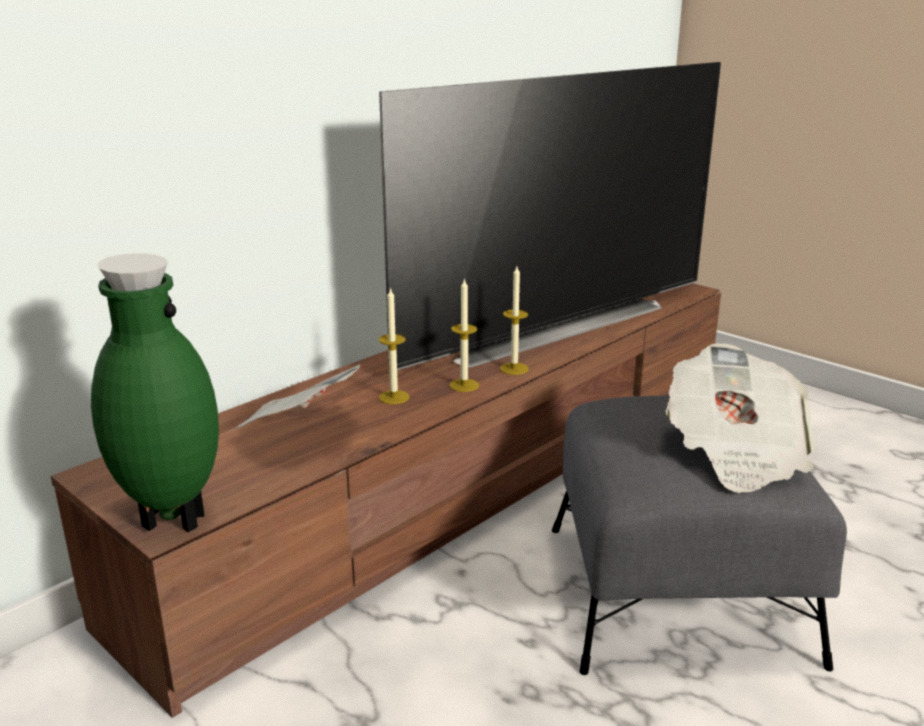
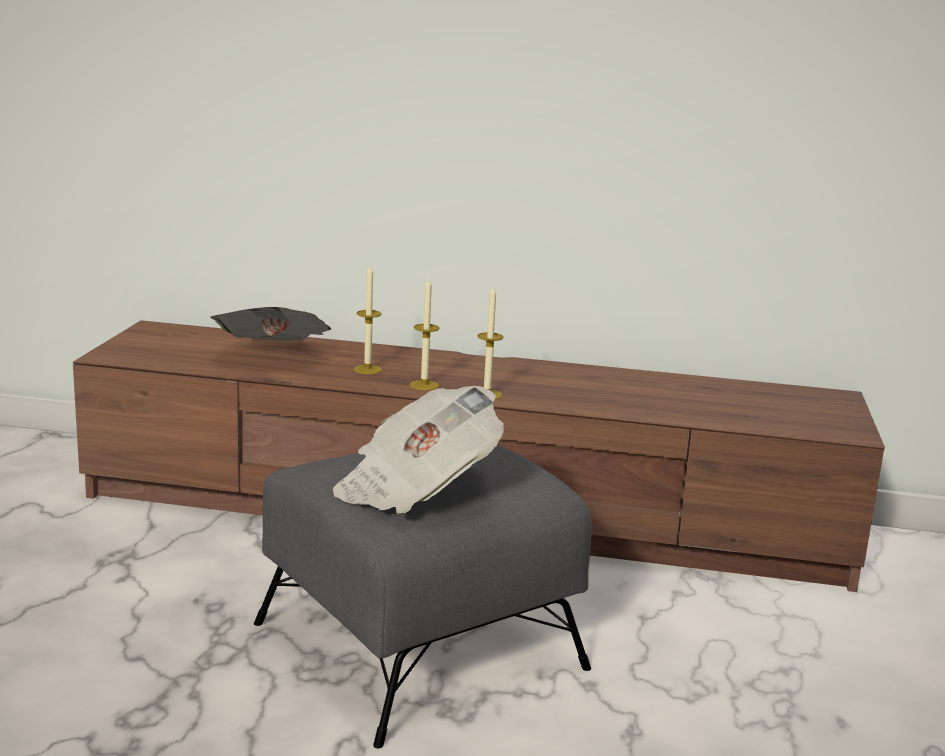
camera: 55 degrees right, 5 degrees down
(169, 520) = (117, 355): green vase -> none
(550, 325) = (615, 391): television -> none

